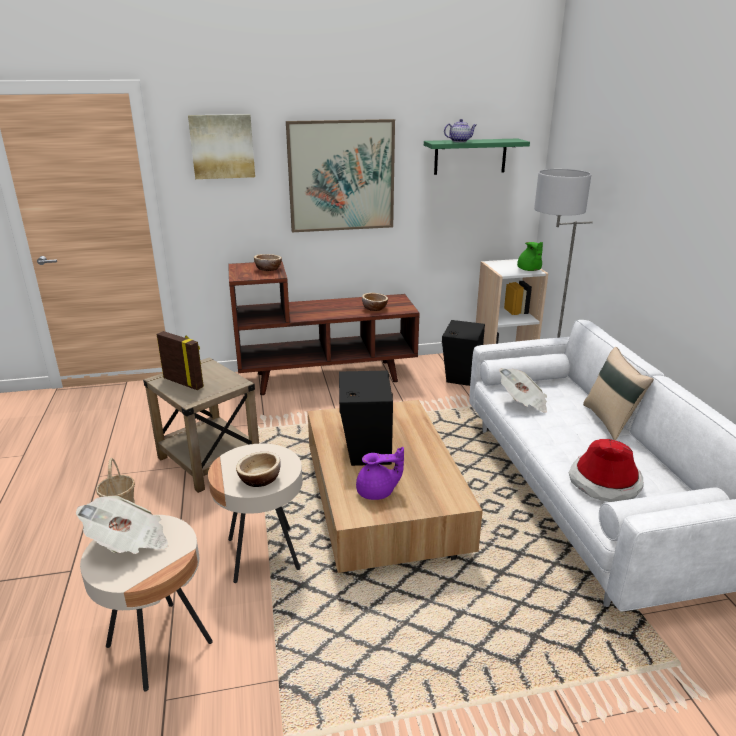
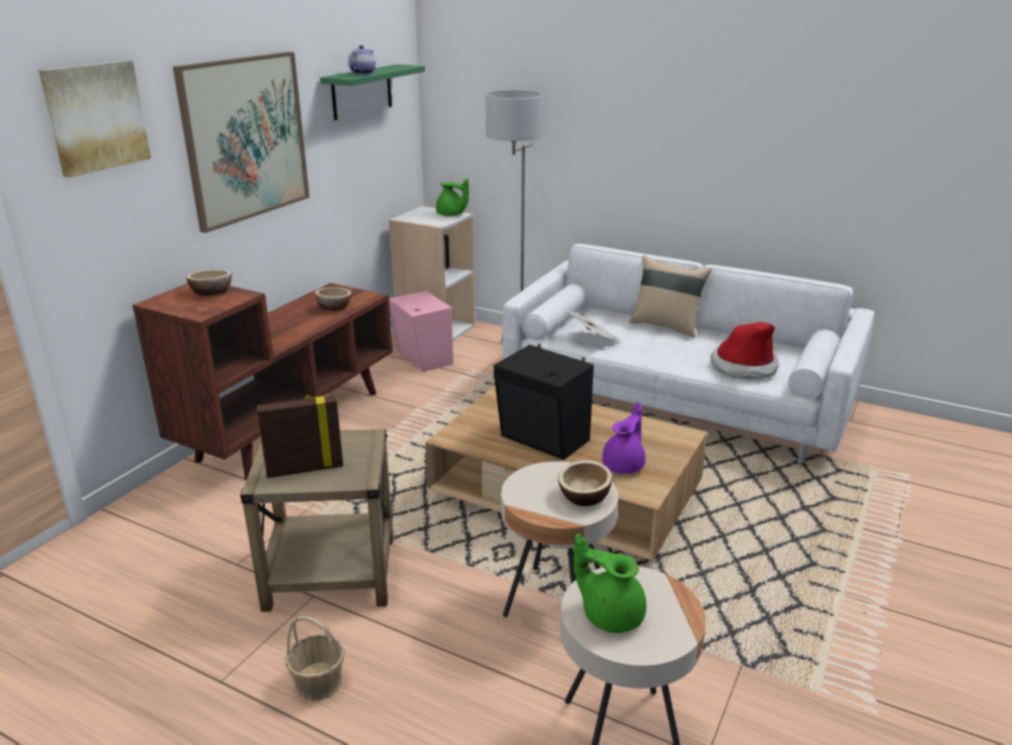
camera: 50 degrees left, 0 degrees up
(129, 542) = (610, 614): newspaper -> green teapot
(461, 374) = (423, 359): black speaker -> pink speaker

